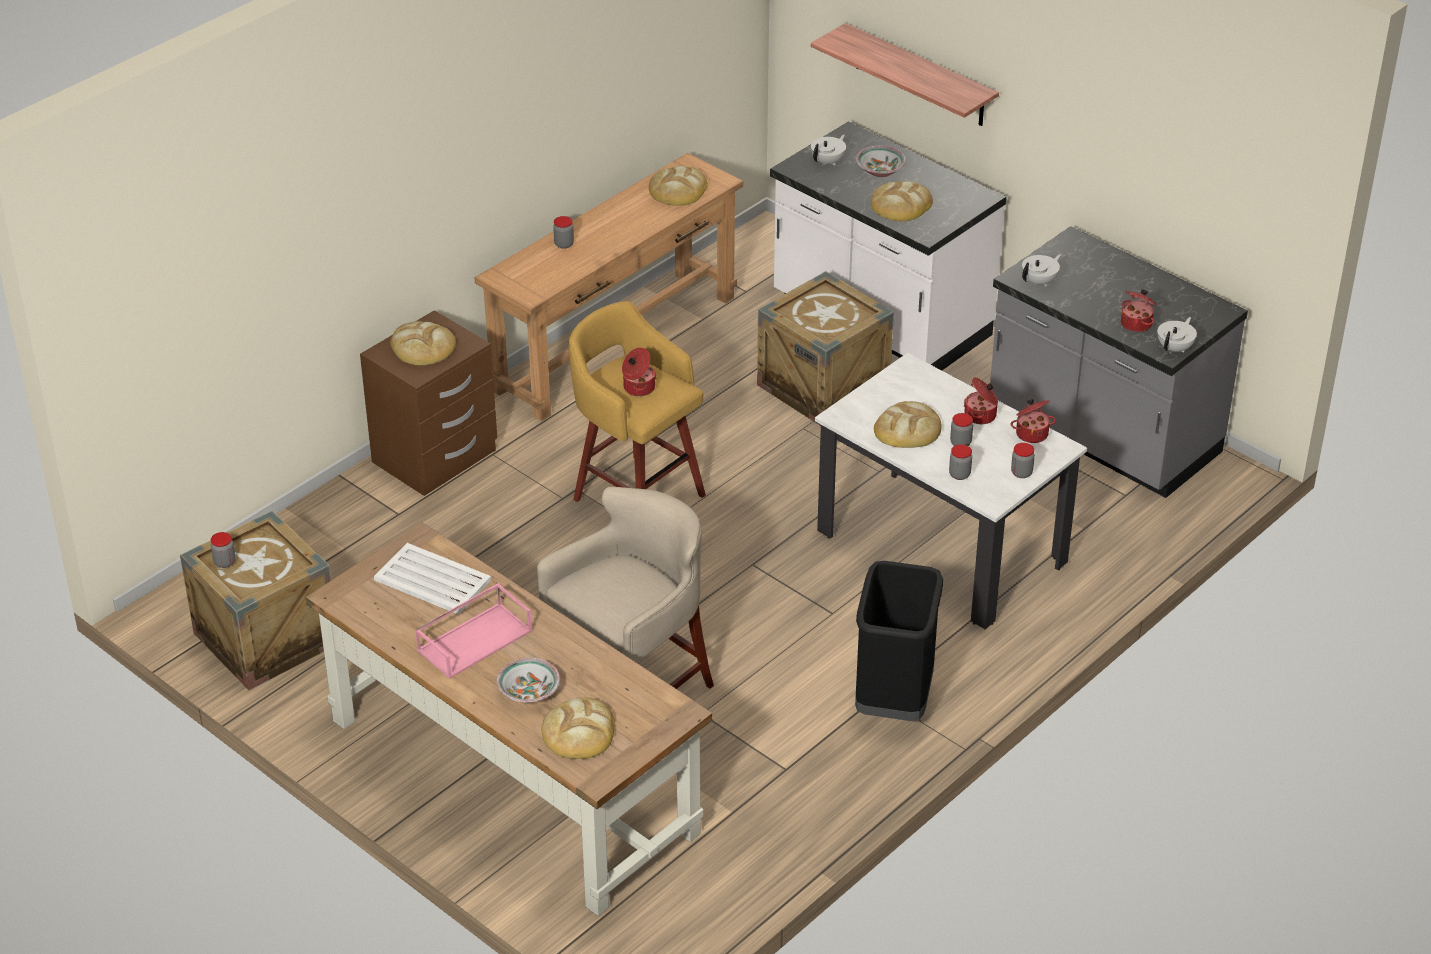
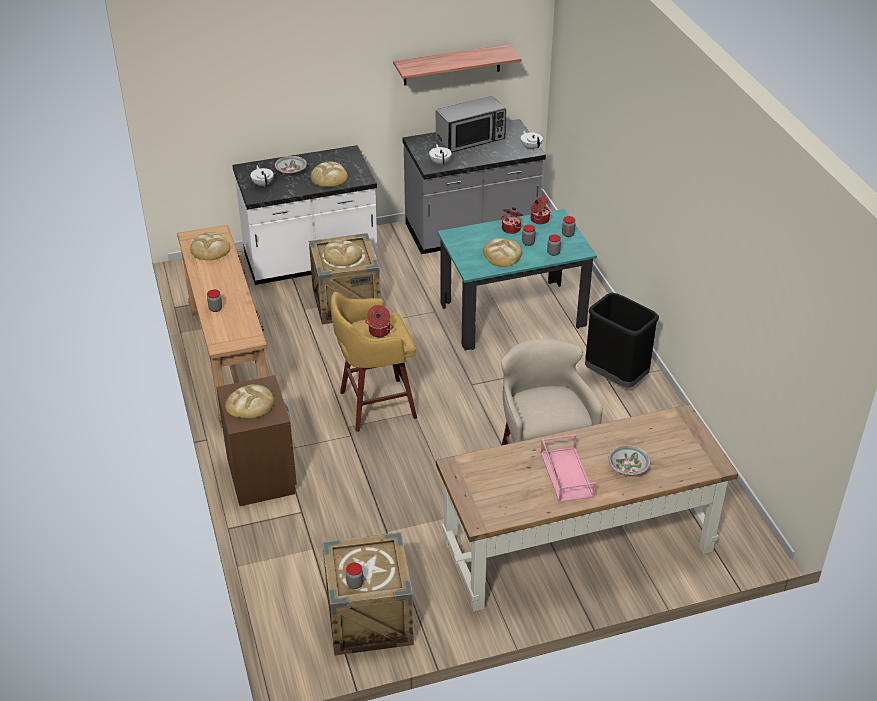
camera: 60 degrees left, 0 degrees up
(432, 579) = (496, 473): white tray -> none
(579, 732) = (676, 459): bread -> bread (342, 255)
(919, 76) = (277, 108): shelf -> shelf (452, 65)
(941, 547) = (512, 315): white dining table -> turquoise dining table
(1133, 286) = (471, 139): none -> microwave
(1137, 323) = (501, 150): cooking pot -> none

